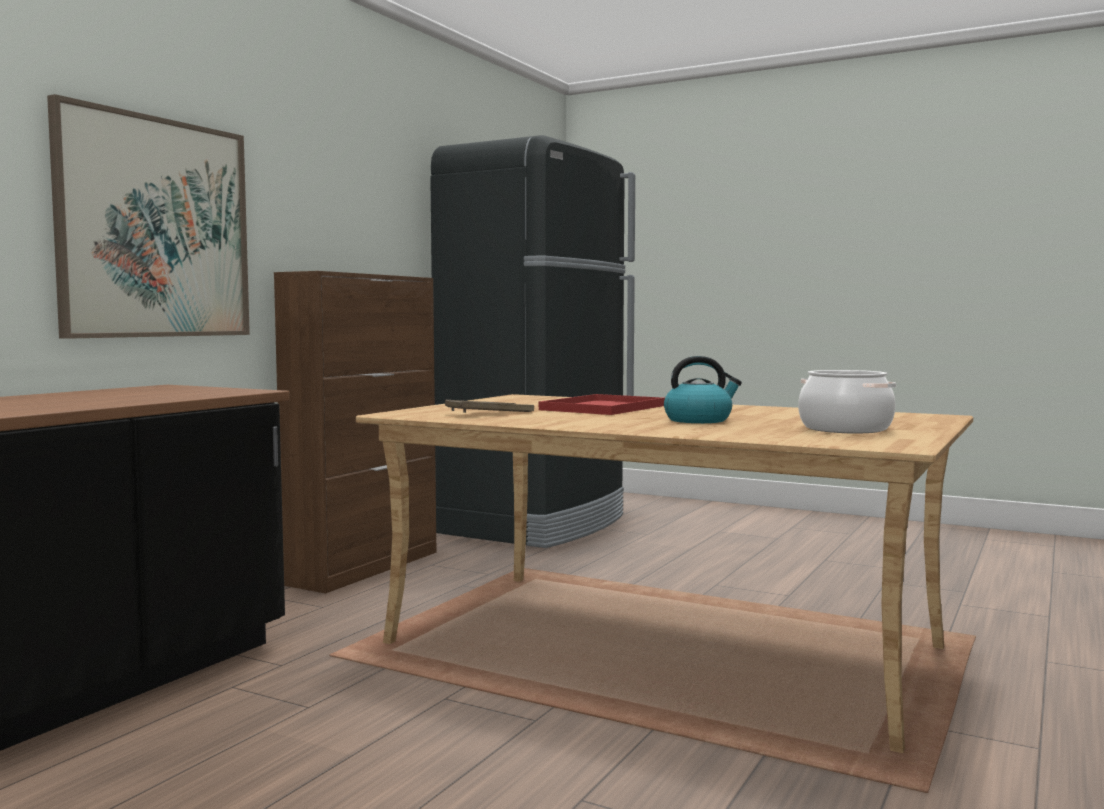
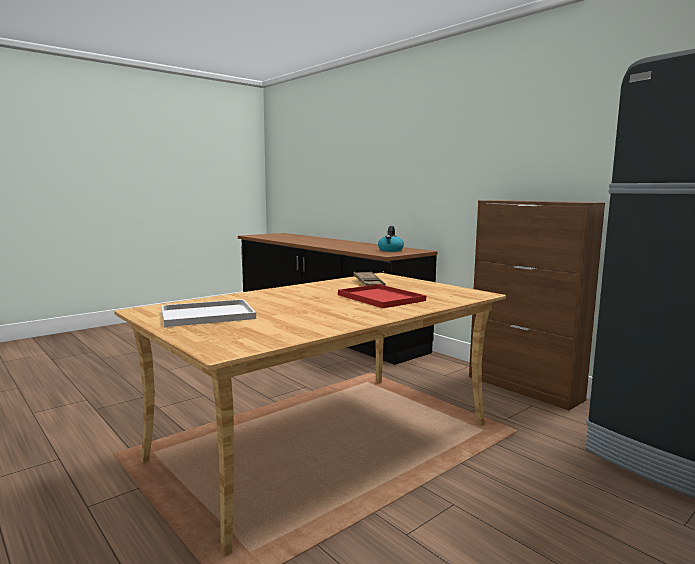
camera: 110 degrees right, 5 degrees up
(155, 228) = (444, 182): picture -> none
(699, 420) = (289, 302): kettle -> kettle (390, 250)
(846, 429) = (205, 315): cooking pot -> white tray

